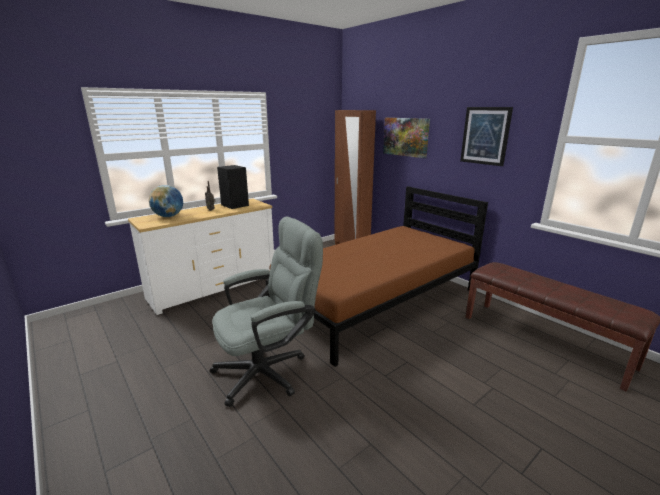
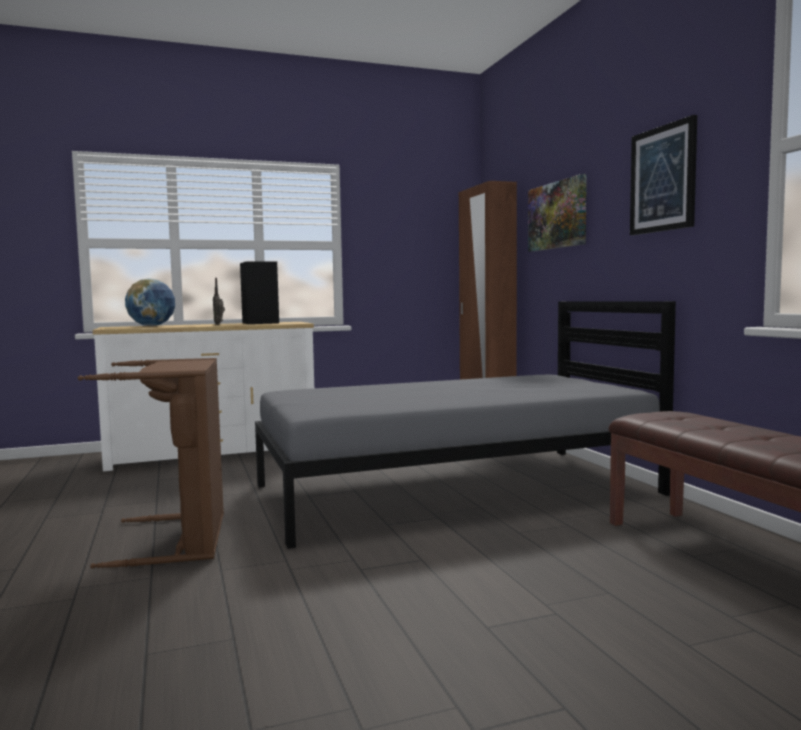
camera: 20 degrees right, 15 degrees down
(269, 370) = (182, 539): grey office chair -> brown laundry basket
(377, 302) = (455, 490): brown bed -> grey bed

